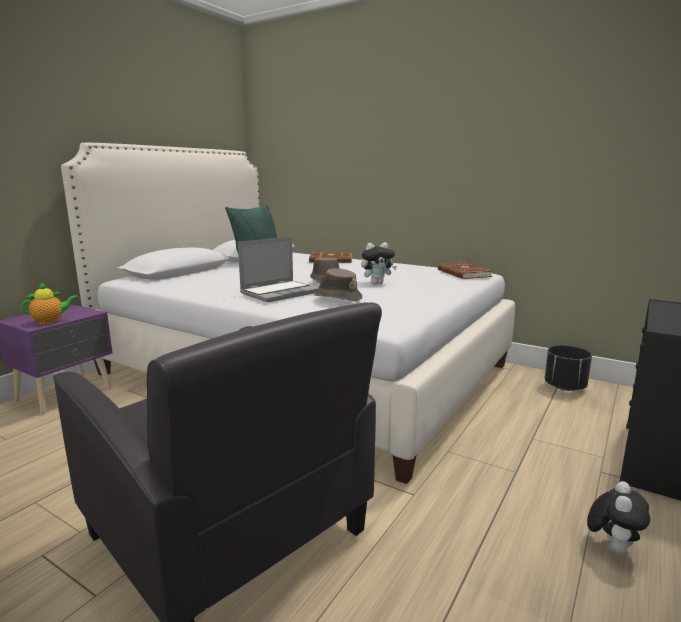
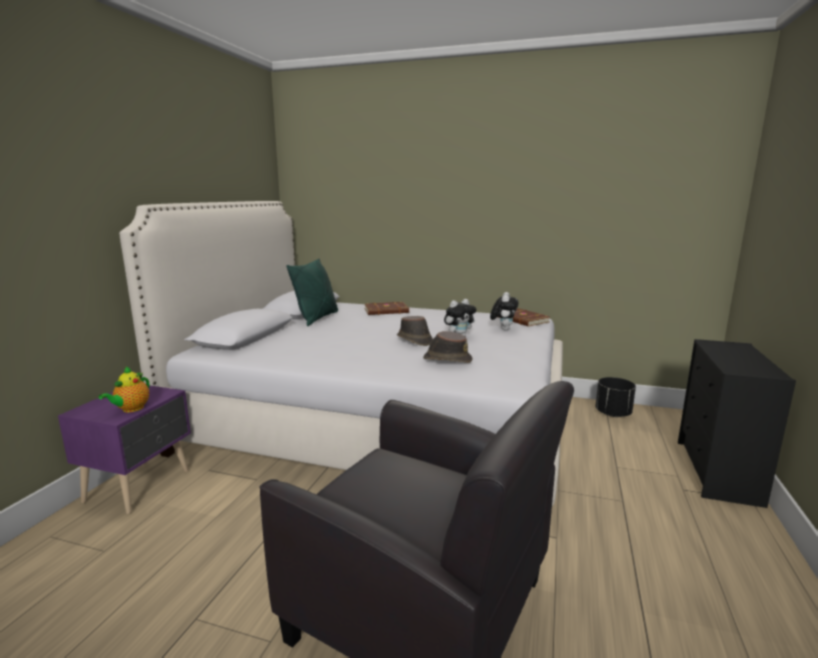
camera: 15 degrees left, 0 degrees up
(51, 321) = (131, 409): teapot -> teapot turned 150 degrees clockwise
(280, 292) = (384, 357): laptop -> none
(612, 547) = (728, 555): plush toy -> plush toy (503, 329)

